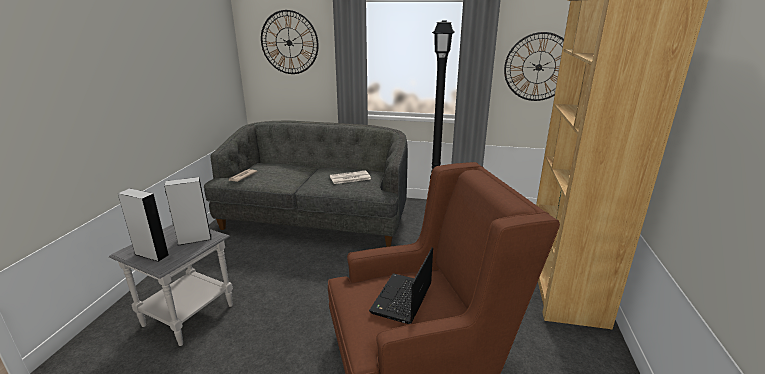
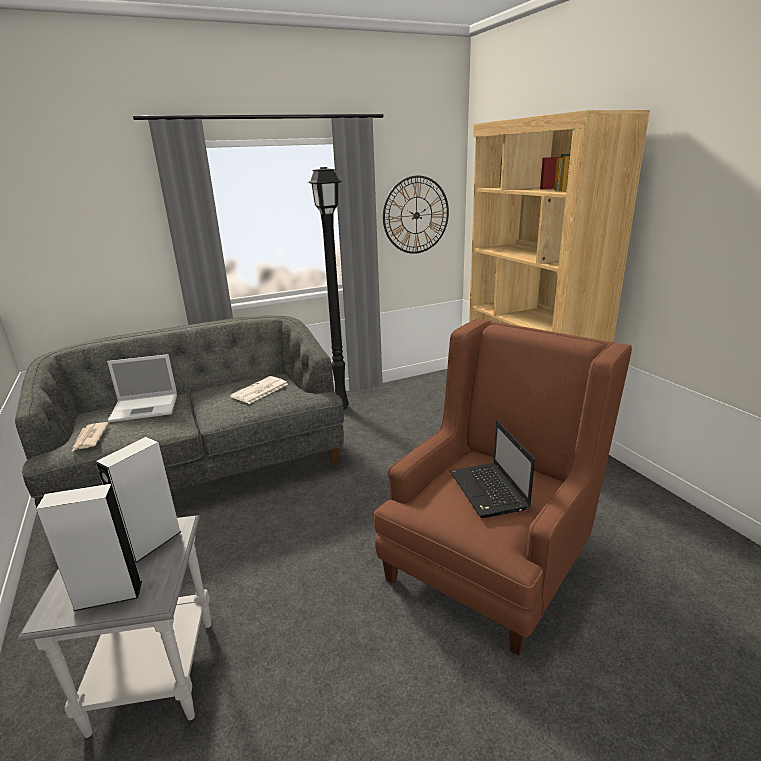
camera: 35 degrees left, 0 degrees up
(284, 169) = (146, 407): none -> laptop
(289, 42) = (79, 216): wall clock -> none

